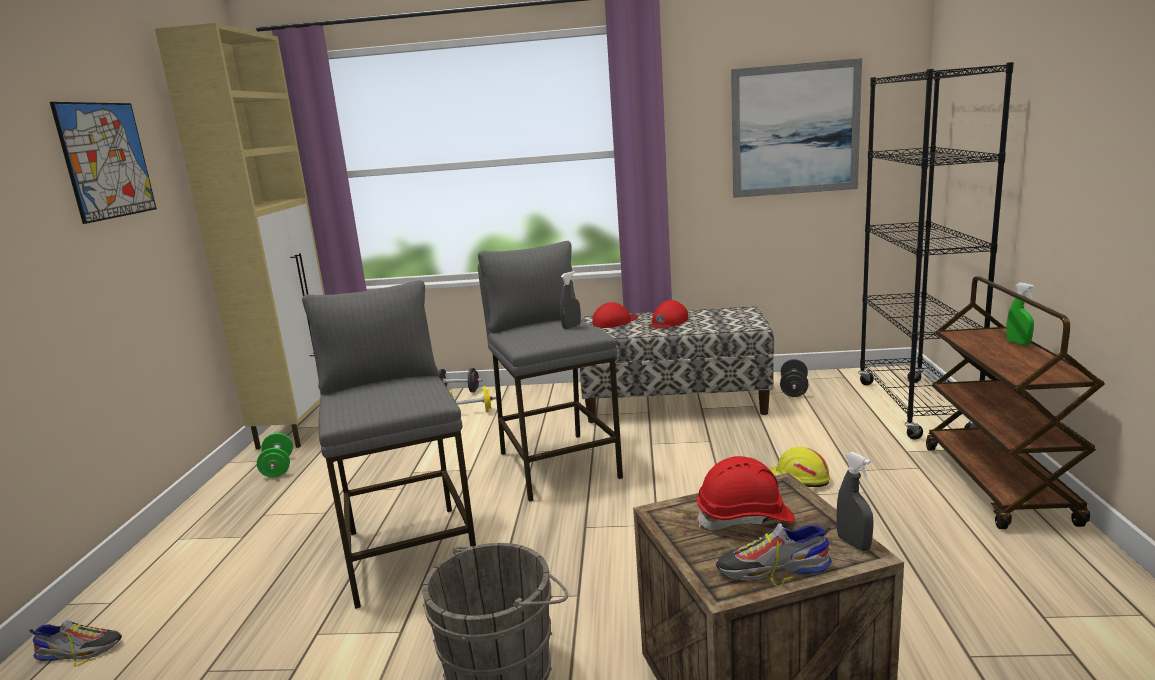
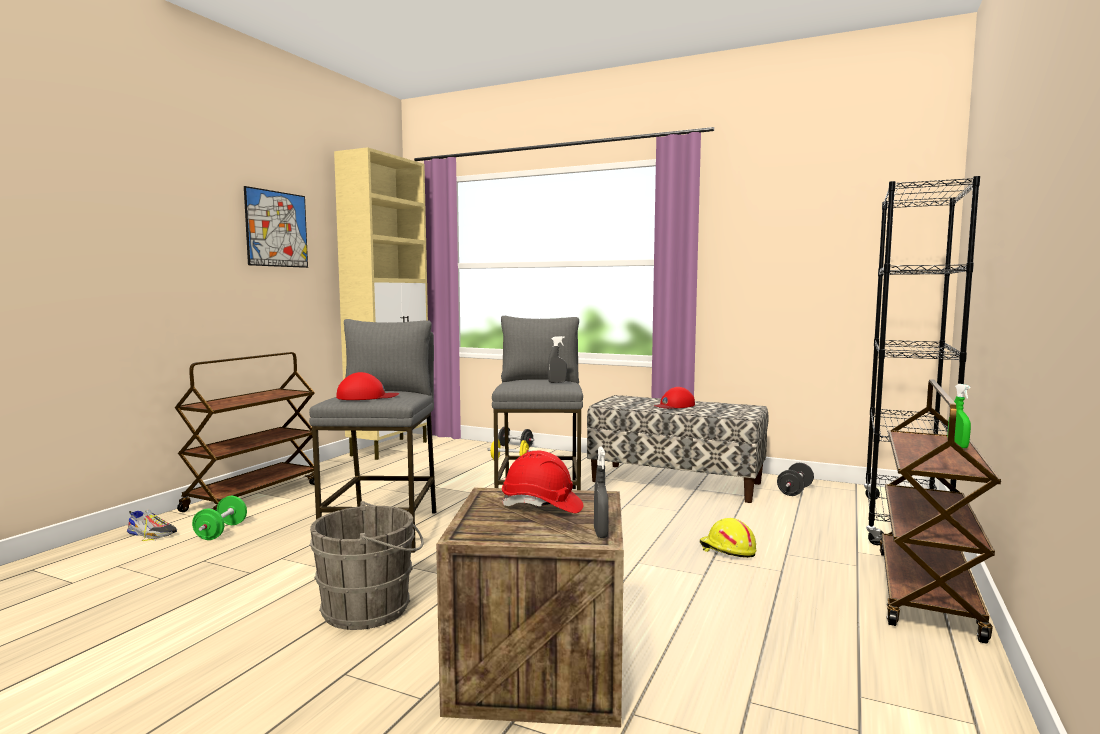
camera: 20 degrees right, 10 degrees down
(179, 546) = (254, 496): none -> brown cart
(278, 468) = (352, 468): green dumbbell -> green dumbbell (221, 531)
(615, 322) = (632, 400): red cap -> red cap (366, 397)
(772, 569) = (516, 533): shoe -> none
(795, 130) = (820, 250): picture -> none

